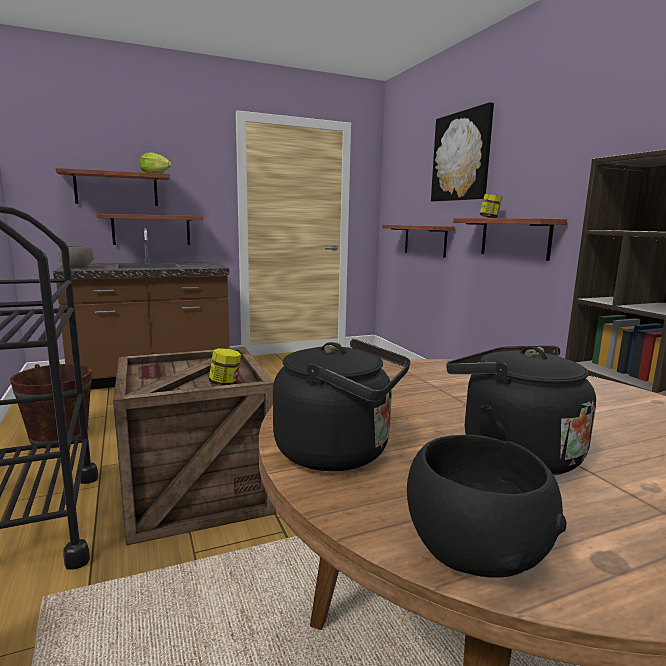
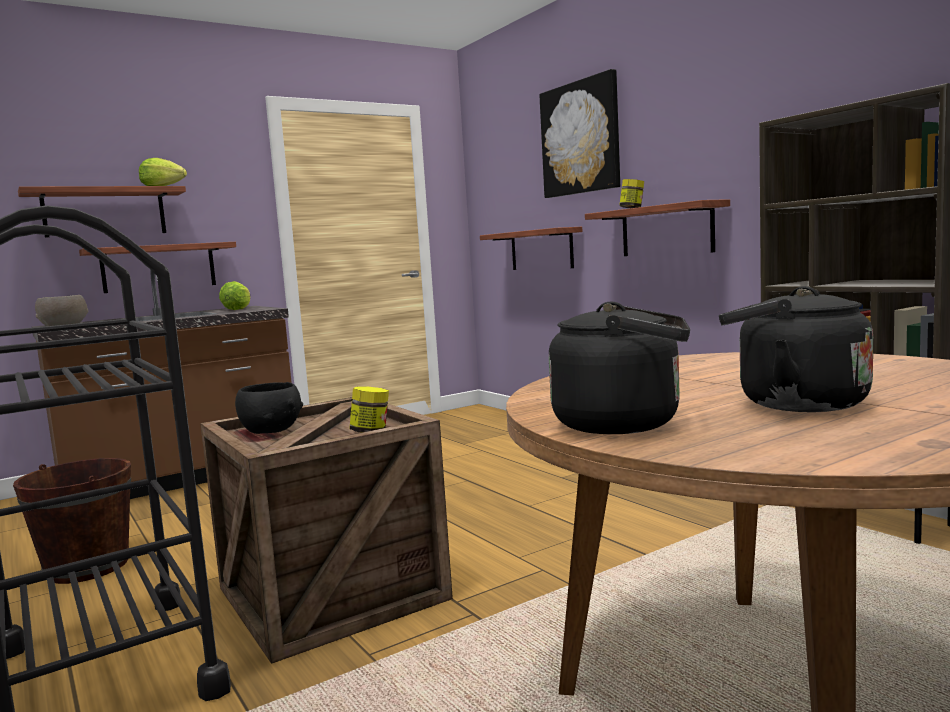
camera: 10 degrees left, 5 degrees down
(199, 264) = (238, 309): none -> lettuce
(476, 550) = (820, 453): black bowl -> black bowl (272, 430)

